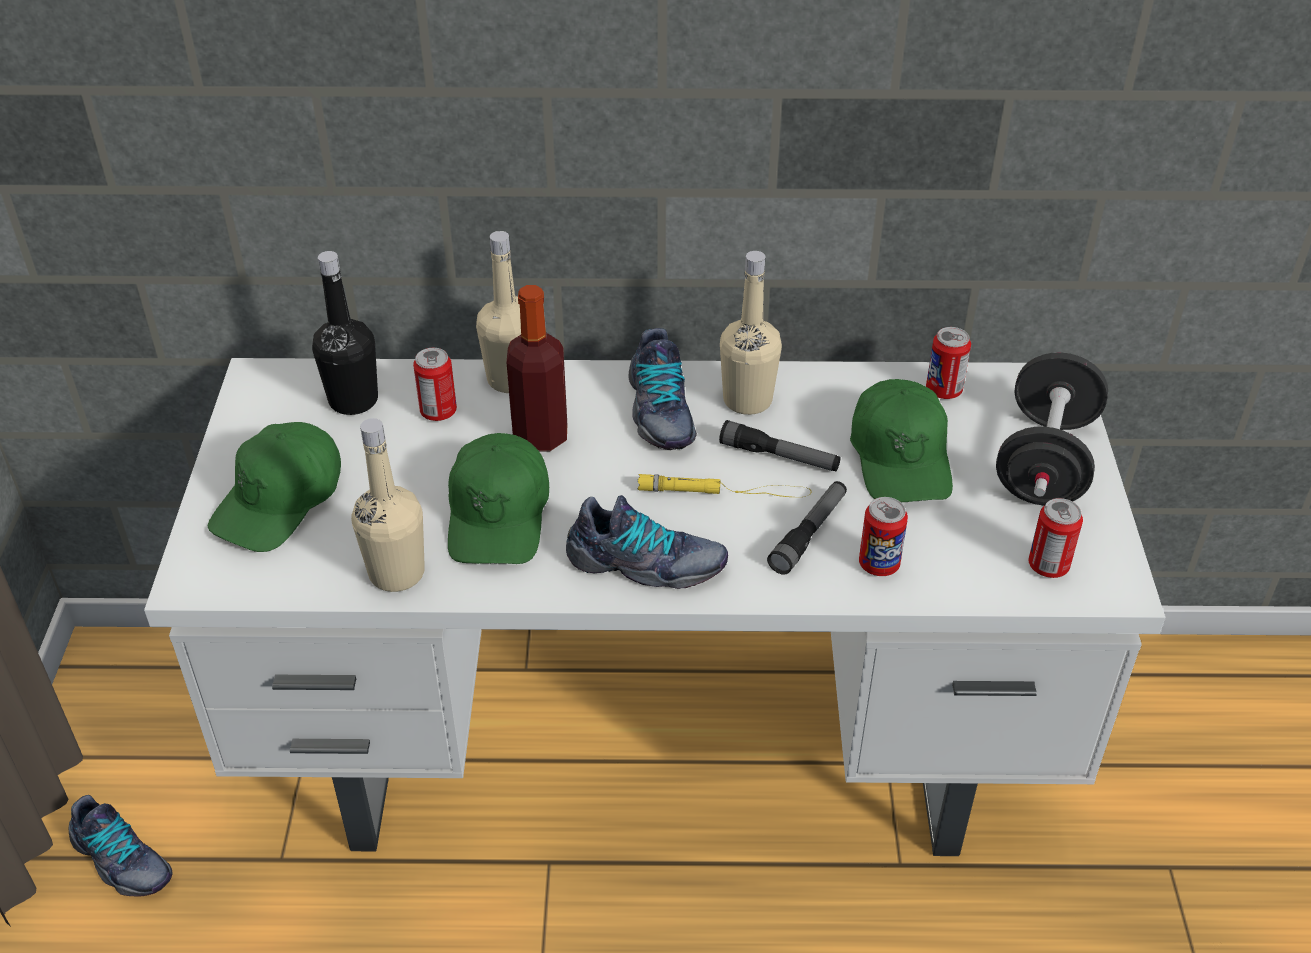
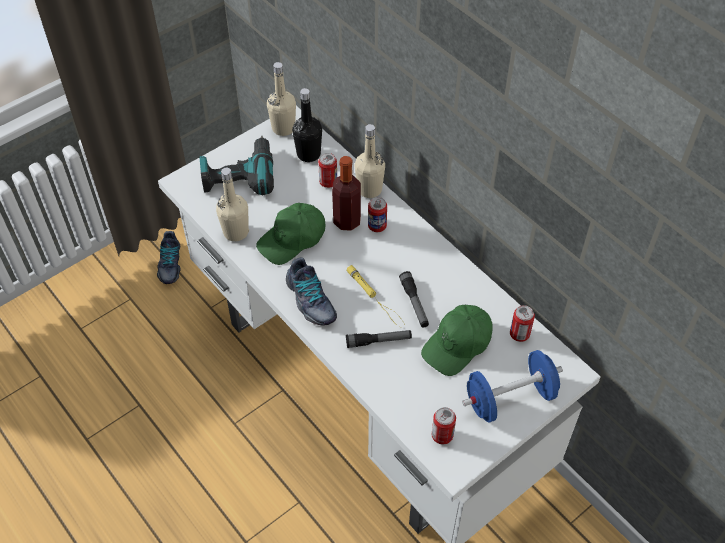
camera: 50 degrees right, 10 degrees up
(280, 500) = (238, 174): green cap -> power drill
(659, 412) = (400, 247): shoe -> none
(747, 400) = (438, 271): beige bottle -> beige bottle (283, 128)
(879, 564) = (384, 375): can -> can (377, 226)
(1044, 462) = (509, 398): black dumbbell -> blue dumbbell

